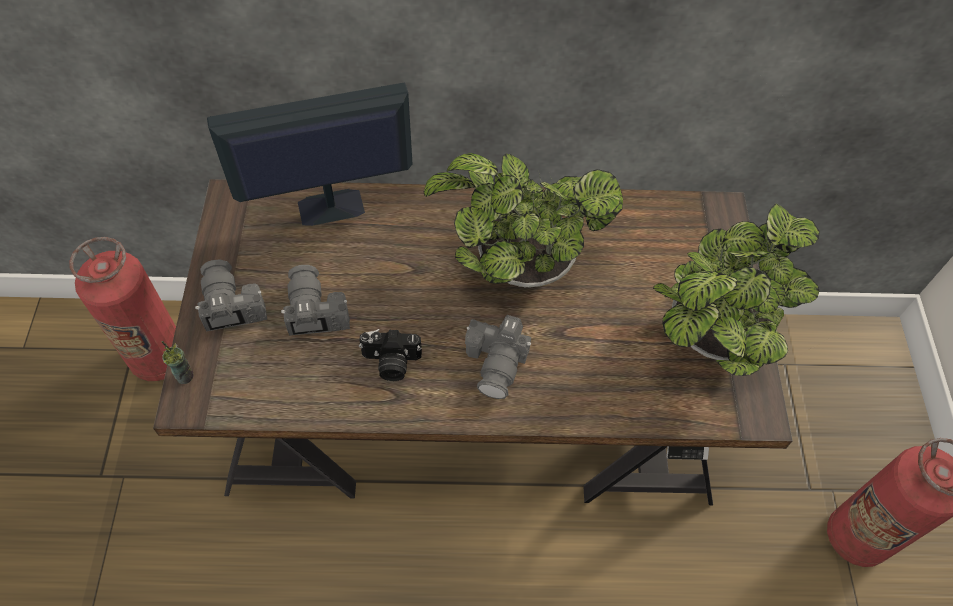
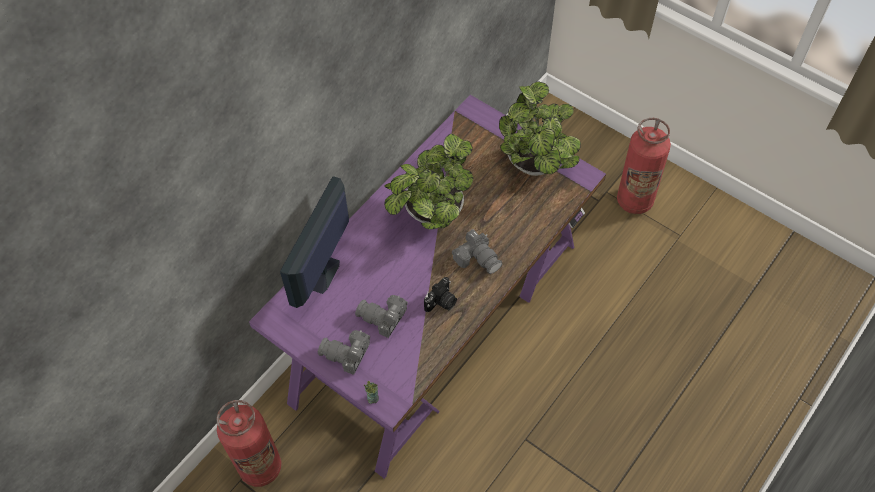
camera: 50 degrees left, 0 degrees up
(471, 412) = (435, 321): brown desk -> purple desk

